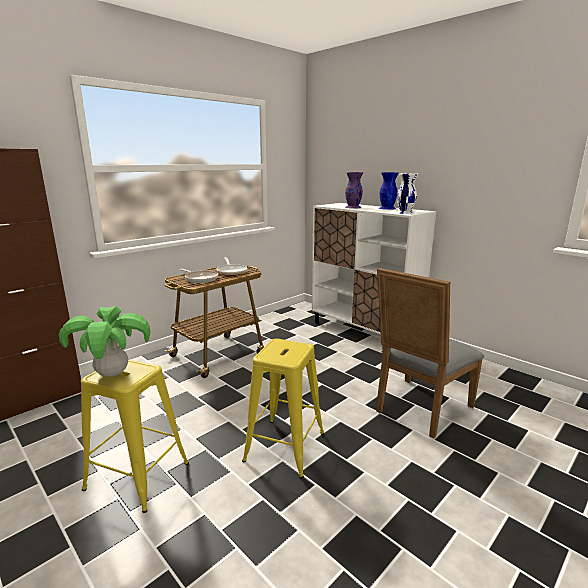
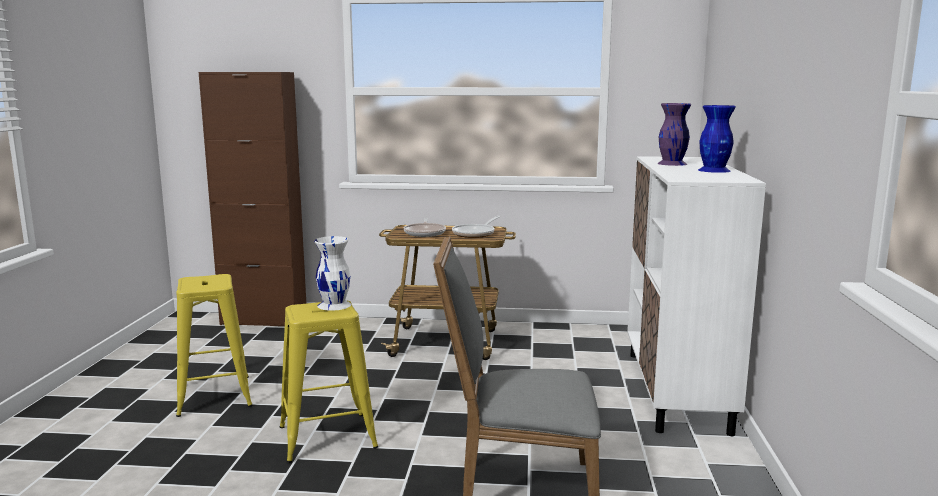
camera: 50 degrees right, 5 degrees down
(113, 374) = (199, 281): potted plant -> none
(405, 212) = (690, 177): white vase -> white vase (334, 305)

